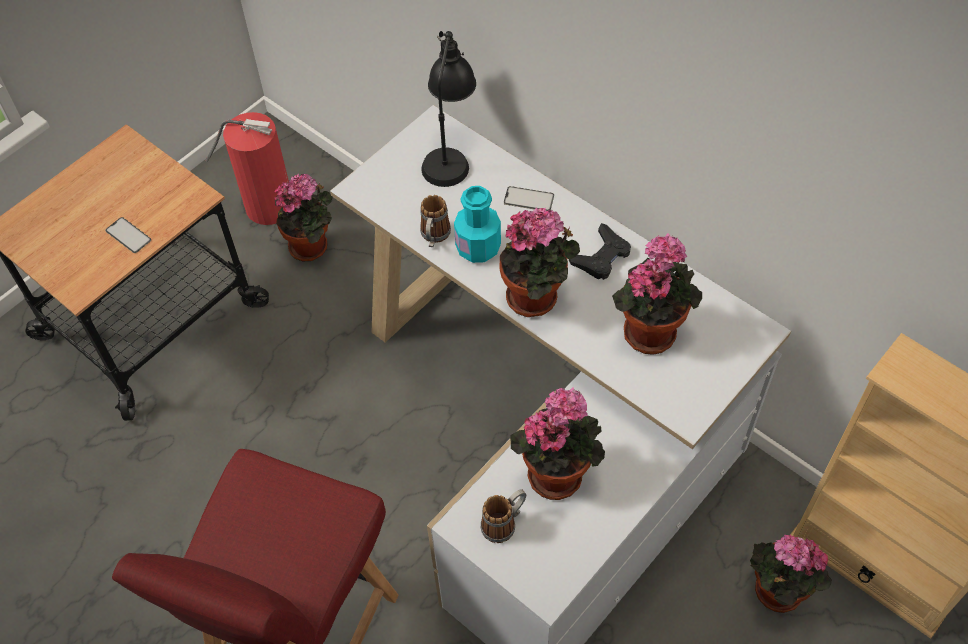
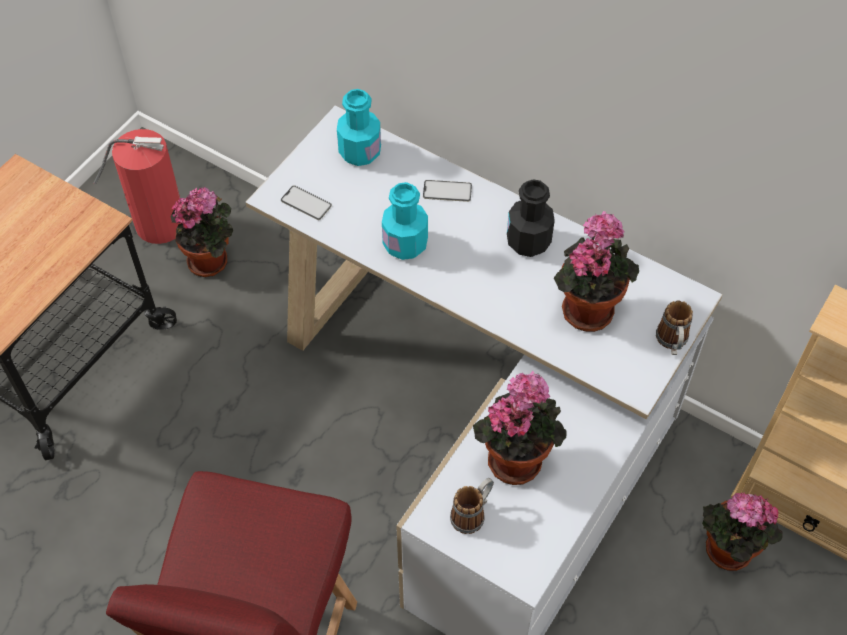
camera: 10 degrees left, 0 degrees up
(128, 235) = (38, 268): phone -> phone (306, 203)
(434, 237) = (359, 238): mug -> mug (672, 343)
(449, 152) = (360, 152): black table lamp -> turquoise bottle
(536, 298) = (472, 288): potted plant -> none
(601, 257) = (528, 241): black game controller -> black bottle

